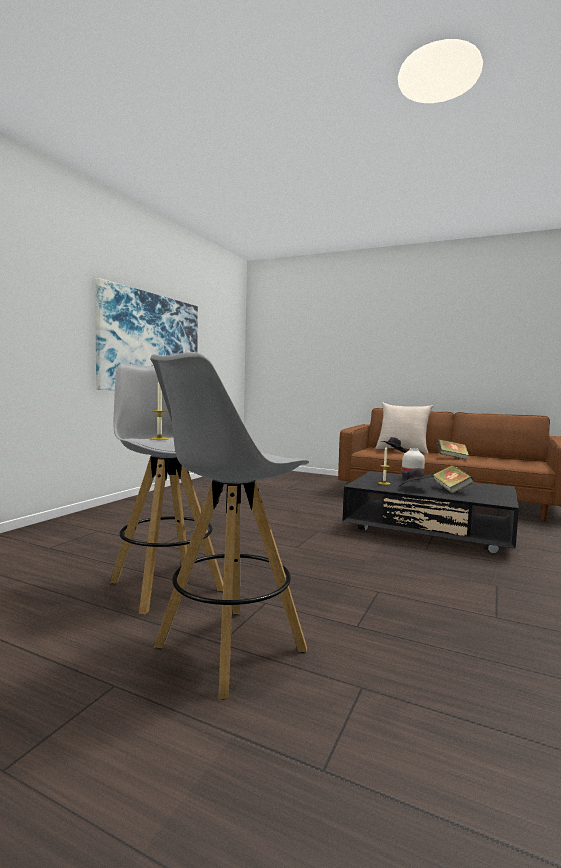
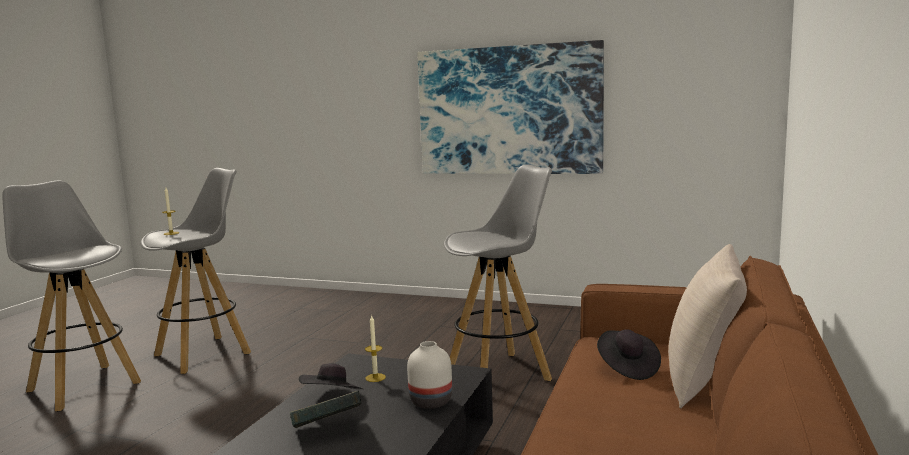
camera: 85 degrees right, 5 degrees up
(285, 502) = (500, 373): none -> grey stool
(451, 458) = (593, 428): book -> none

